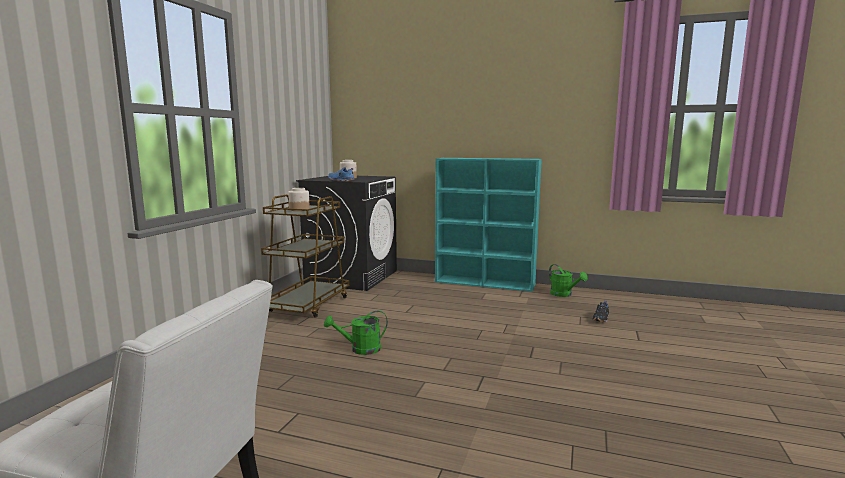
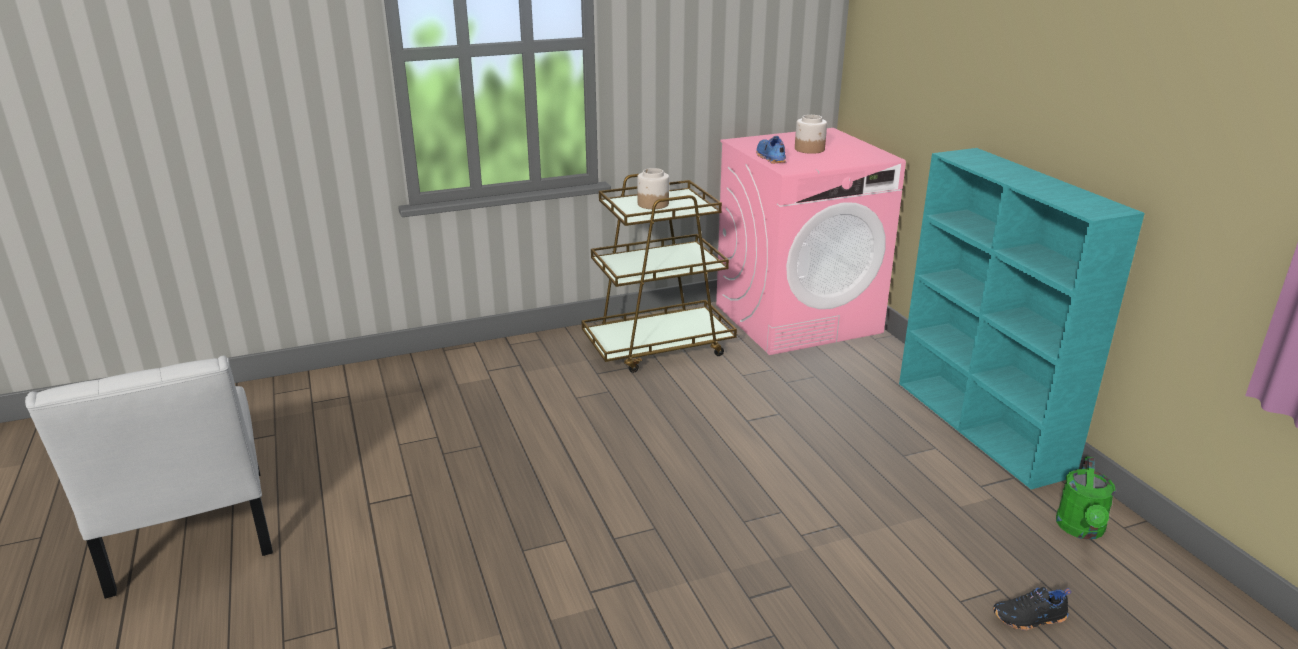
camera: 50 degrees right, 15 degrees up
(352, 277) = (798, 318): black washing machine -> pink washing machine
(360, 349) = (589, 450): green watering can -> none

